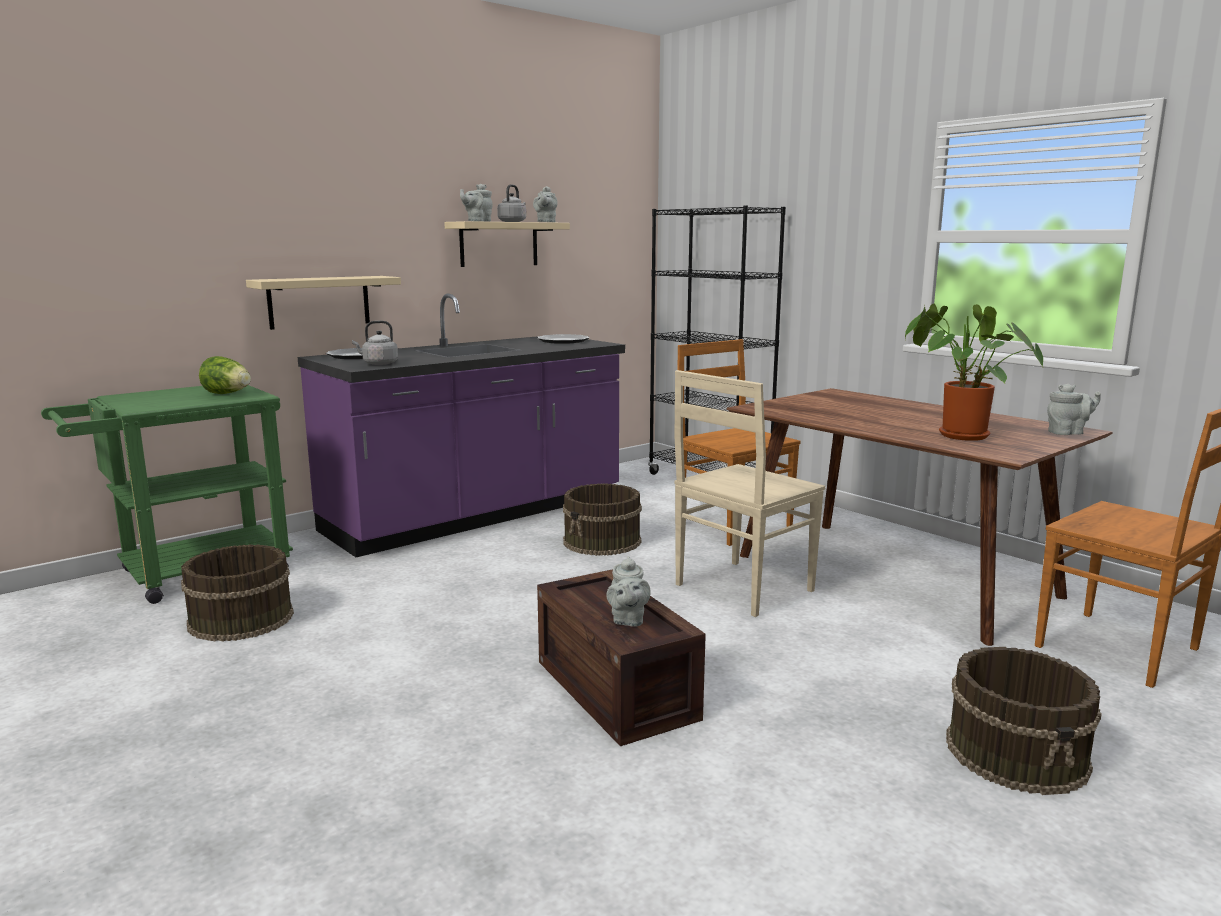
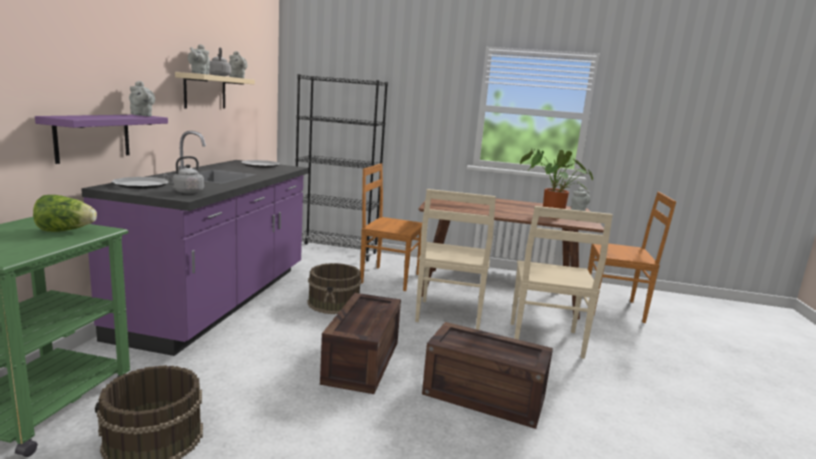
camera: 40 degrees left, 0 degrees up
(319, 302) = (93, 137): beige shelf -> purple shelf
(527, 609) = (360, 361): none -> crate
(627, 620) = (505, 351): grey teapot -> grey teapot (142, 115)
(850, 657) = (545, 341): none -> beige chair
(1018, 753) = (656, 367): brown bucket -> none

